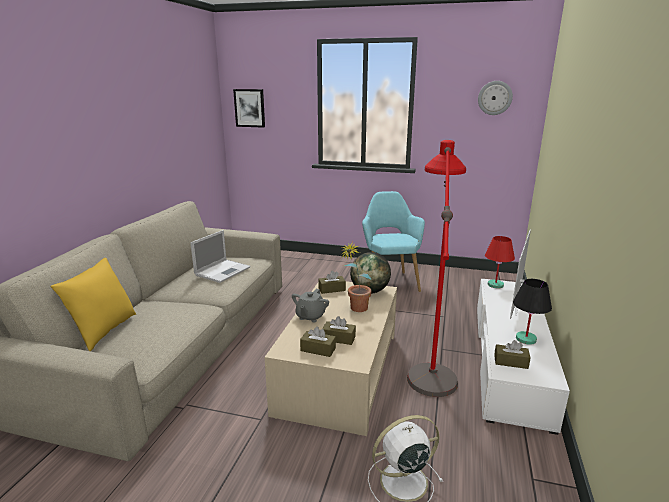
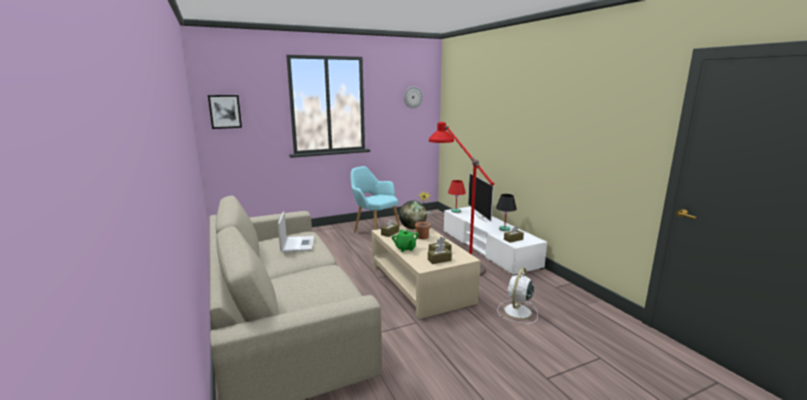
camera: 40 degrees left, 5 degrees down
(104, 331) = (278, 304): yellow pillow -> none
(310, 316) = (405, 249): grey teapot -> green teapot

